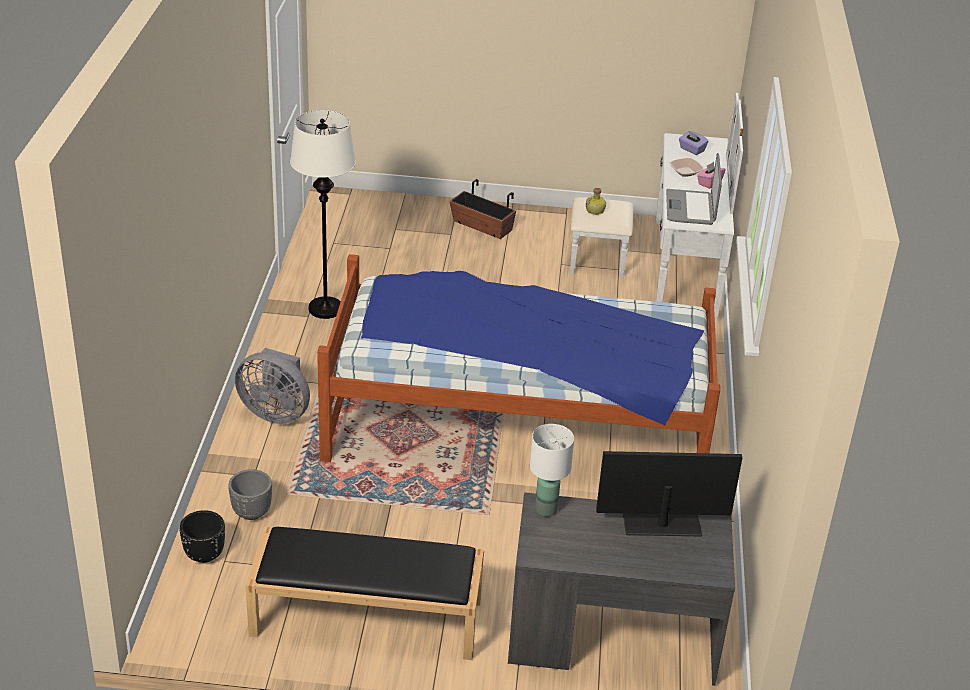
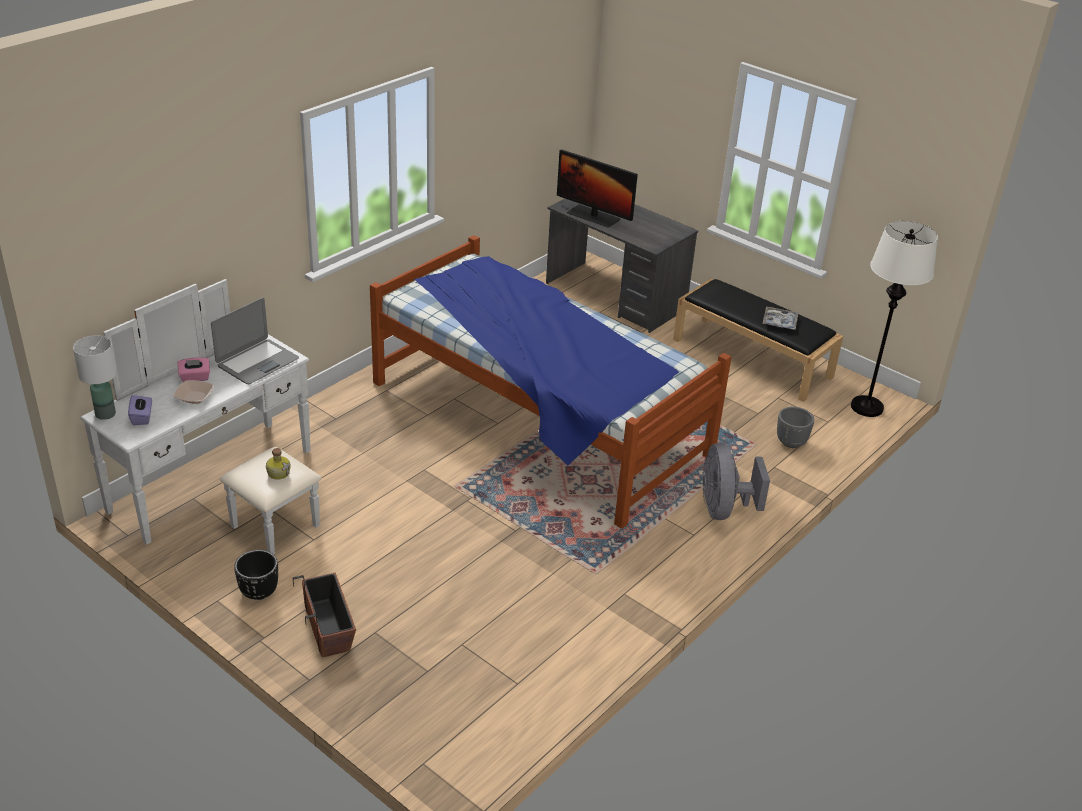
camera: 145 degrees left, 0 degrees up
(204, 555) = (840, 430): black planter -> black planter (258, 592)
(276, 412) = (723, 509): grey fan -> grey fan turned 150 degrees counterclockwise
(325, 309) = (600, 595): white floor lamp -> white floor lamp (867, 407)
(332, 551) = (779, 322): none -> tray
(546, 509) = (652, 243): white table lamp -> white table lamp (105, 414)

